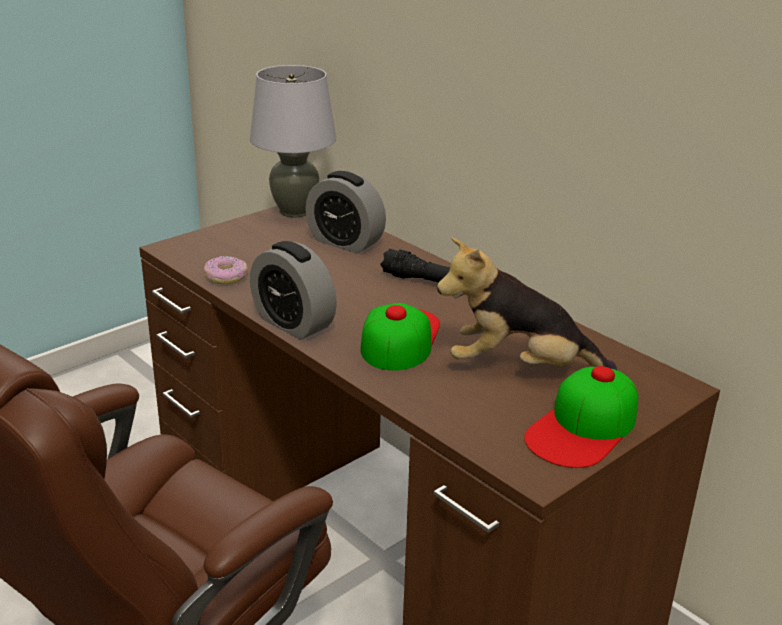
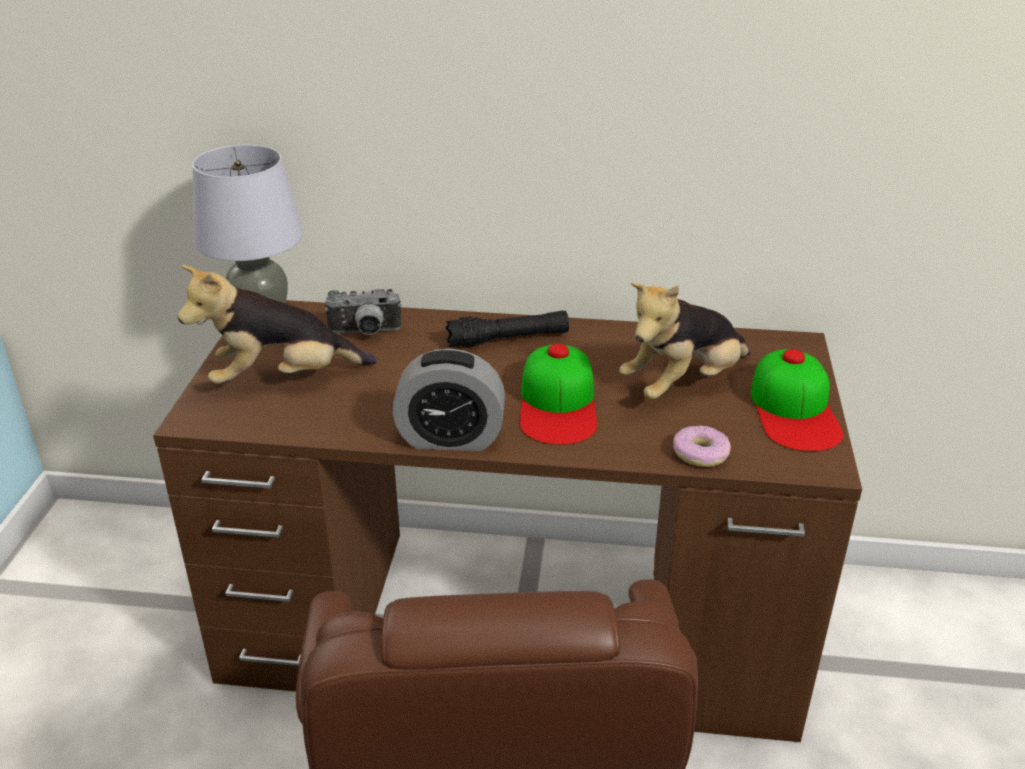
camera: 40 degrees left, 5 degrees up
(226, 277) = (307, 423): donut -> donut (700, 453)
(252, 247) = (281, 378): none -> plush toy
(345, 242) = (365, 333): alarm clock -> camera
(399, 337) = (558, 404): cap -> cap turned 150 degrees counterclockwise

